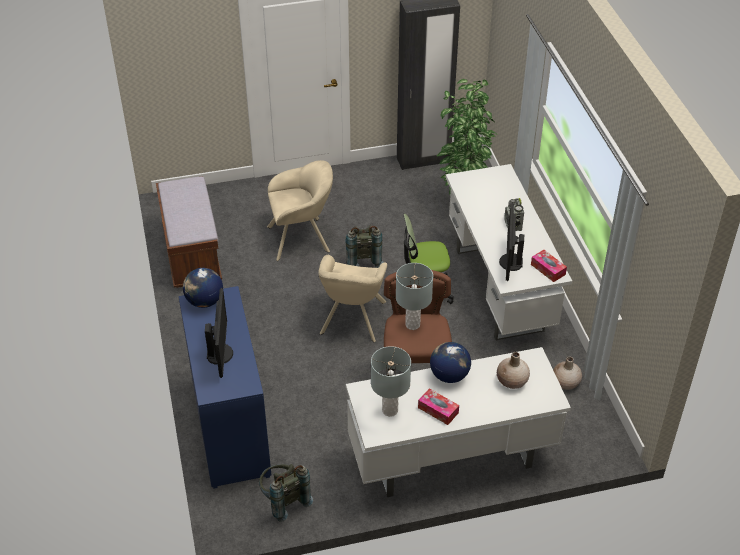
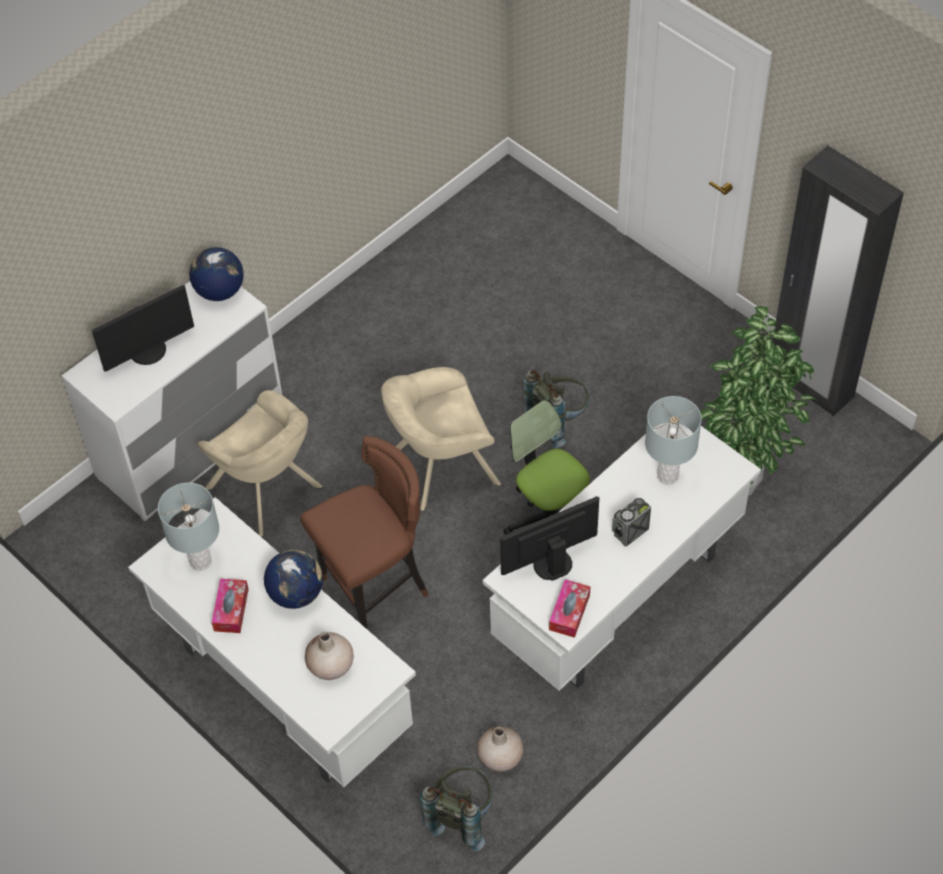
camera: 60 degrees right, 10 degrees up
(192, 254) = (431, 251): brown bench -> none
(230, 427) = (191, 444): blue dresser -> white dresser
(283, 500) = (120, 552): grey backpack -> grey backpack (461, 816)
(302, 238) = (545, 339): beige armchair -> beige armchair (267, 491)
(412, 325) = (364, 514): grey table lamp -> grey table lamp (667, 476)

